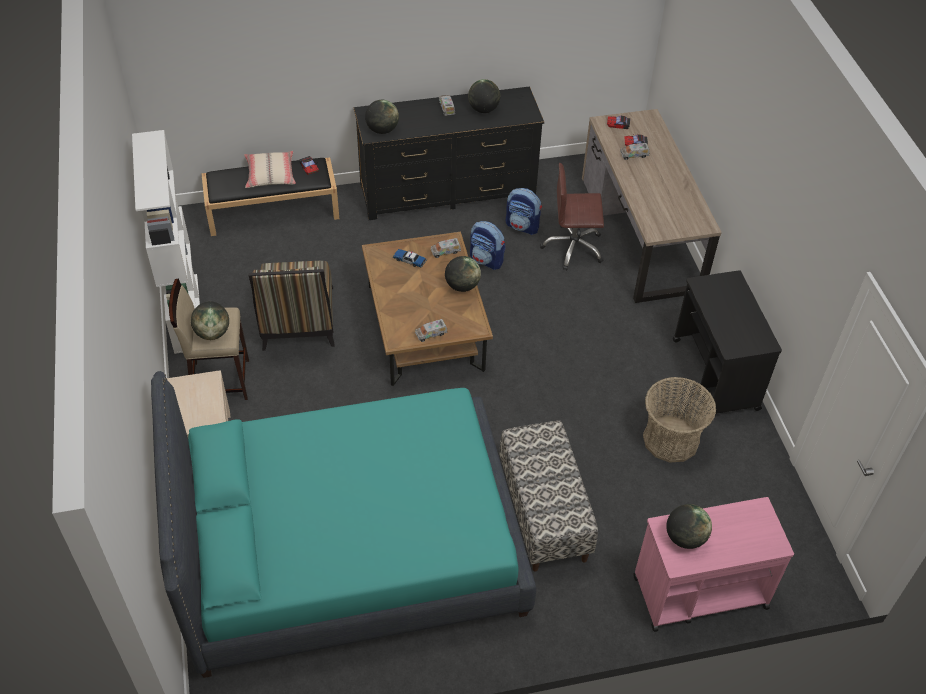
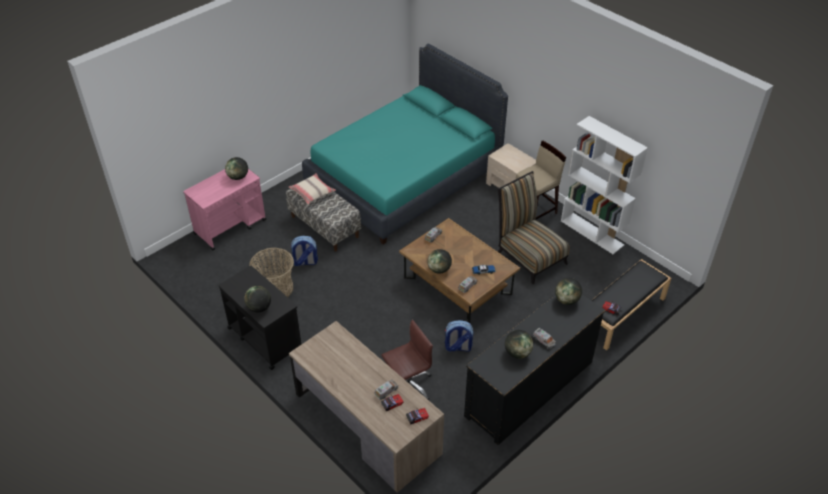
camera: 150 degrees right, 5 degrees down
(212, 333) = (534, 172): globe -> globe (259, 308)
(270, 175) = (628, 292): beige pillow -> beige pillow (312, 192)
(523, 226) = (454, 386): backpack -> backpack (305, 262)

